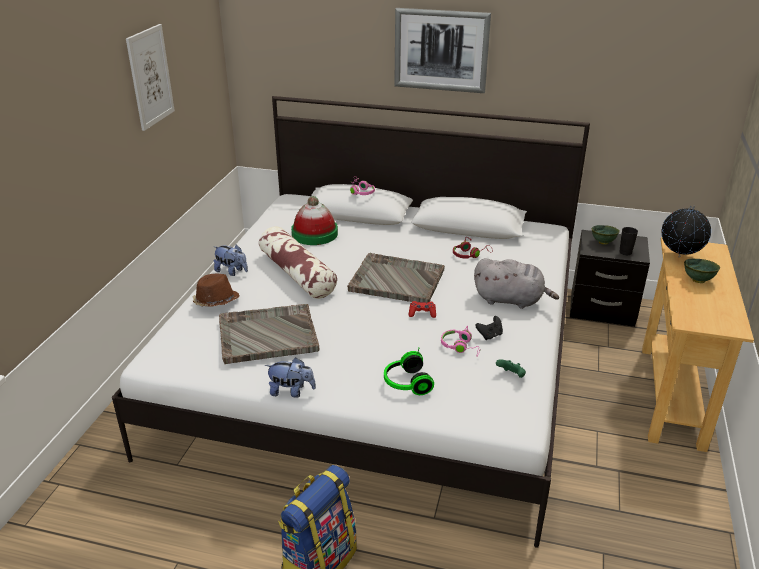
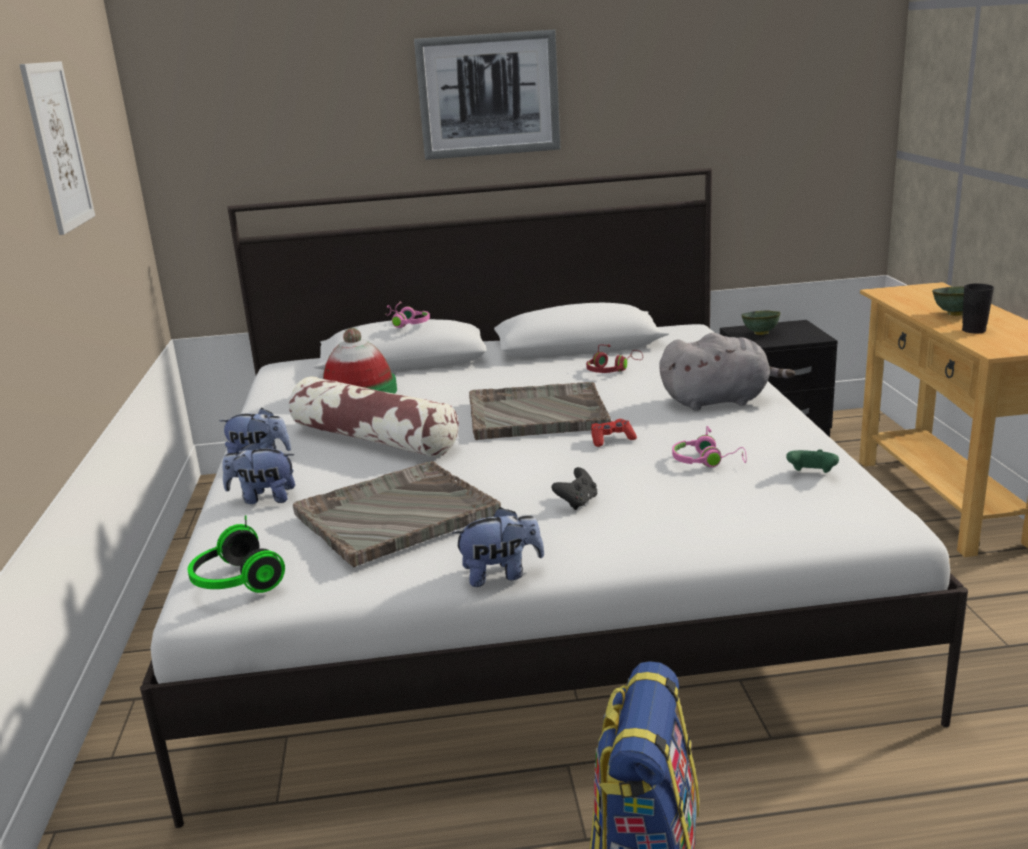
camera: 20 degrees left, 10 degrees down
(215, 302) = (263, 498): brown hat -> plush toy
(406, 383) = (674, 518): headphones -> headphones (234, 582)
(489, 335) = (732, 441): black game controller -> black game controller (577, 502)
(625, 252) = (797, 337): black cup -> black cup (973, 330)
(679, 257) = (906, 301): globe -> none

